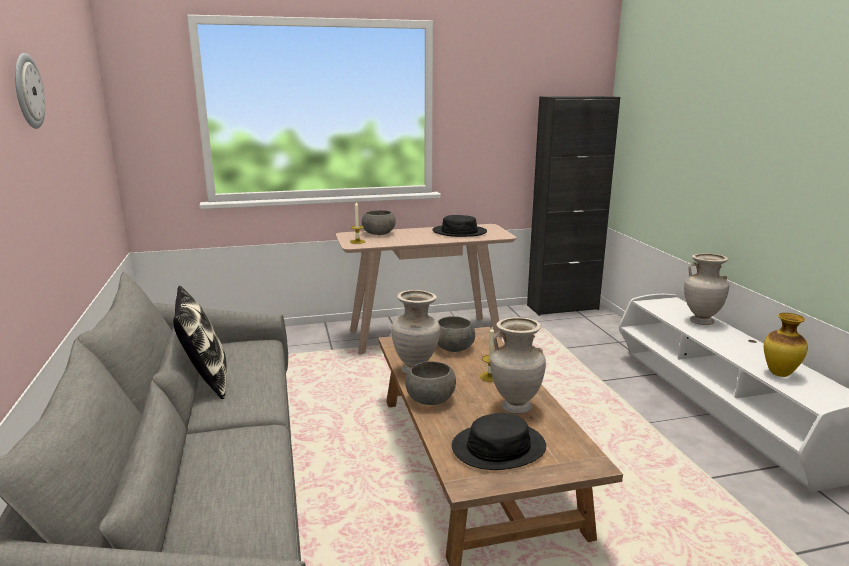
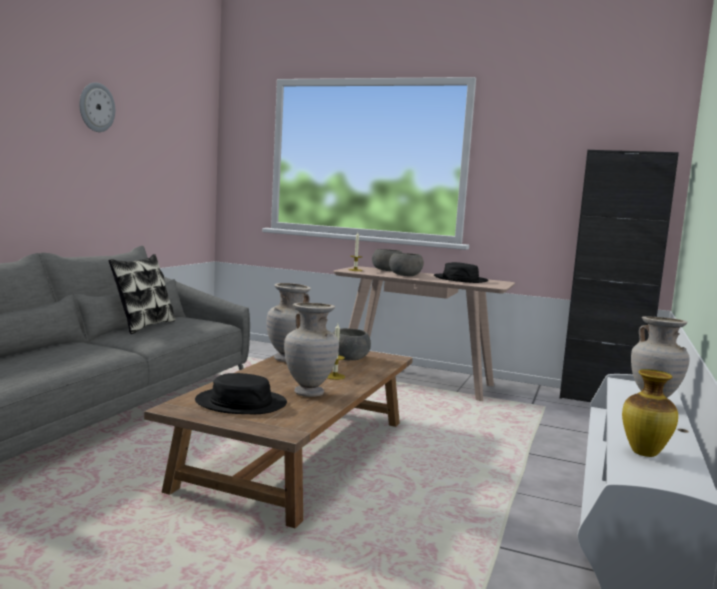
camera: 35 degrees right, 10 degrees down
(430, 398) = (260, 372): grey bowl -> grey bowl (405, 275)

